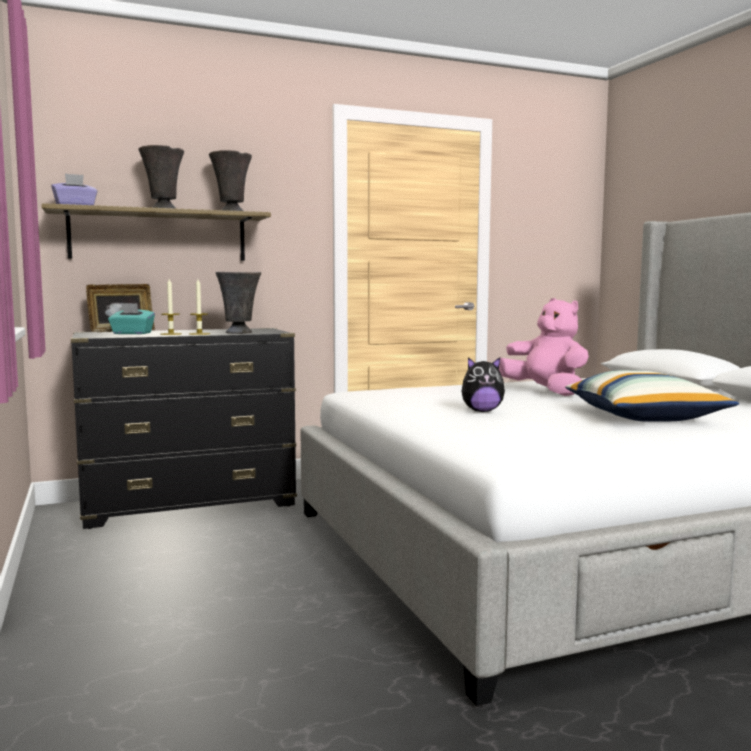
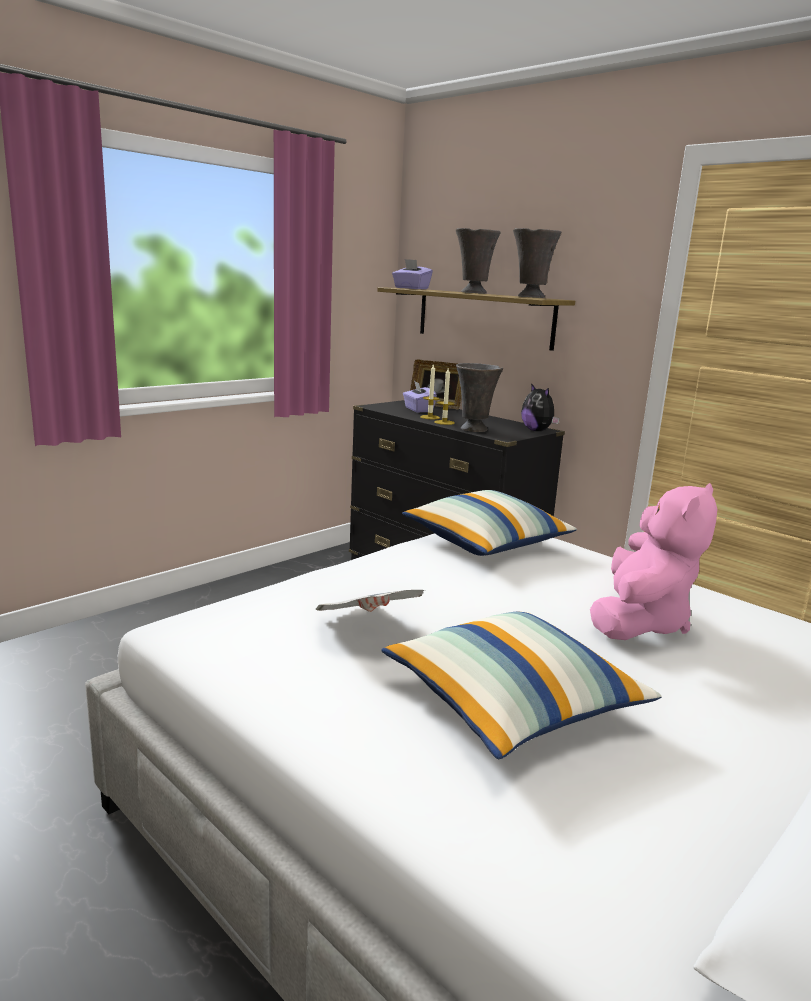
camera: 65 degrees right, 10 degrees up
(132, 333) = (418, 410): turquoise tissue box -> purple tissue box
(395, 395) = (486, 543): none -> pillow
(482, 411) = (438, 594): plush toy -> plush toy (537, 431)
(535, 426) = (367, 628): none -> newspaper

